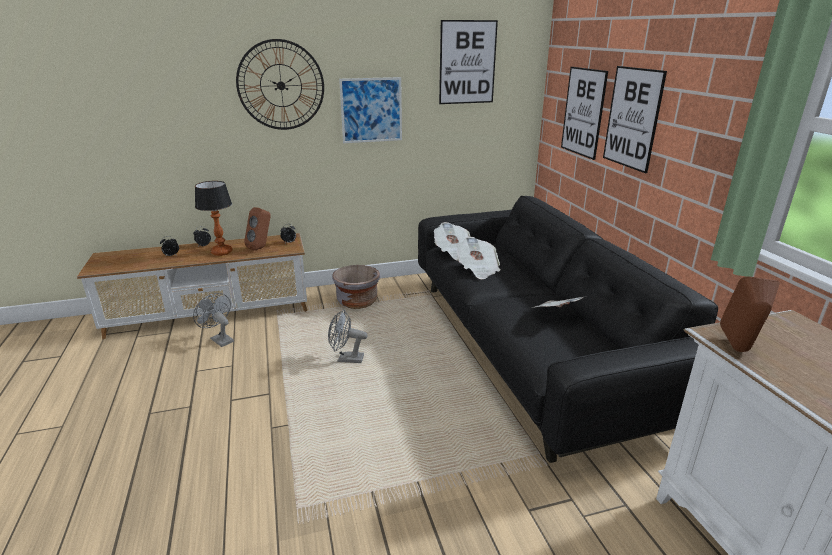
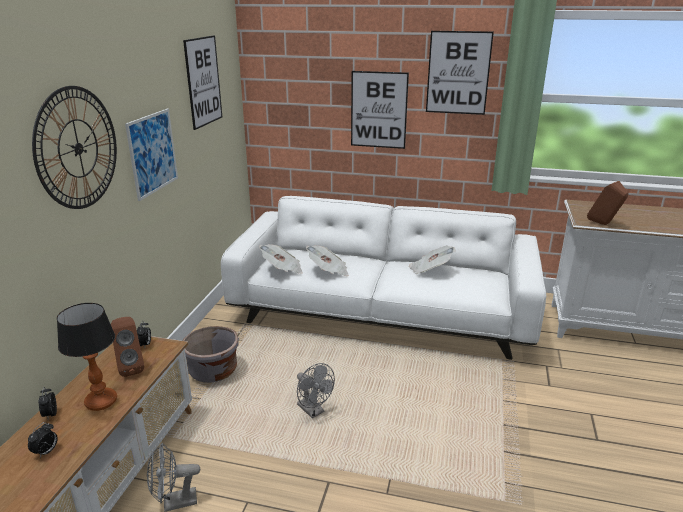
camera: 60 degrees left, 0 degrees up
(346, 359) = (314, 411): grey fan -> grey fan turned 75 degrees counterclockwise
(530, 346) = (382, 312): black sofa -> white sofa
(583, 112) = (312, 111): picture -> picture (458, 73)

